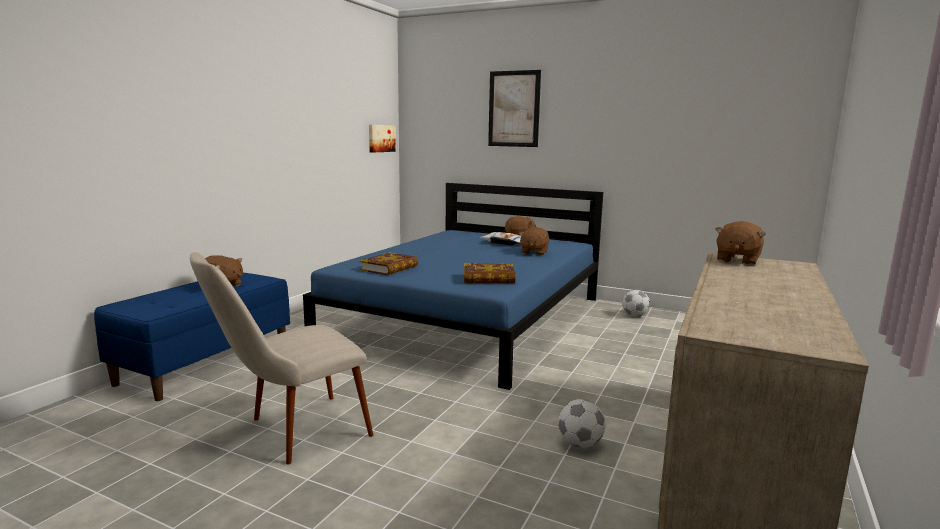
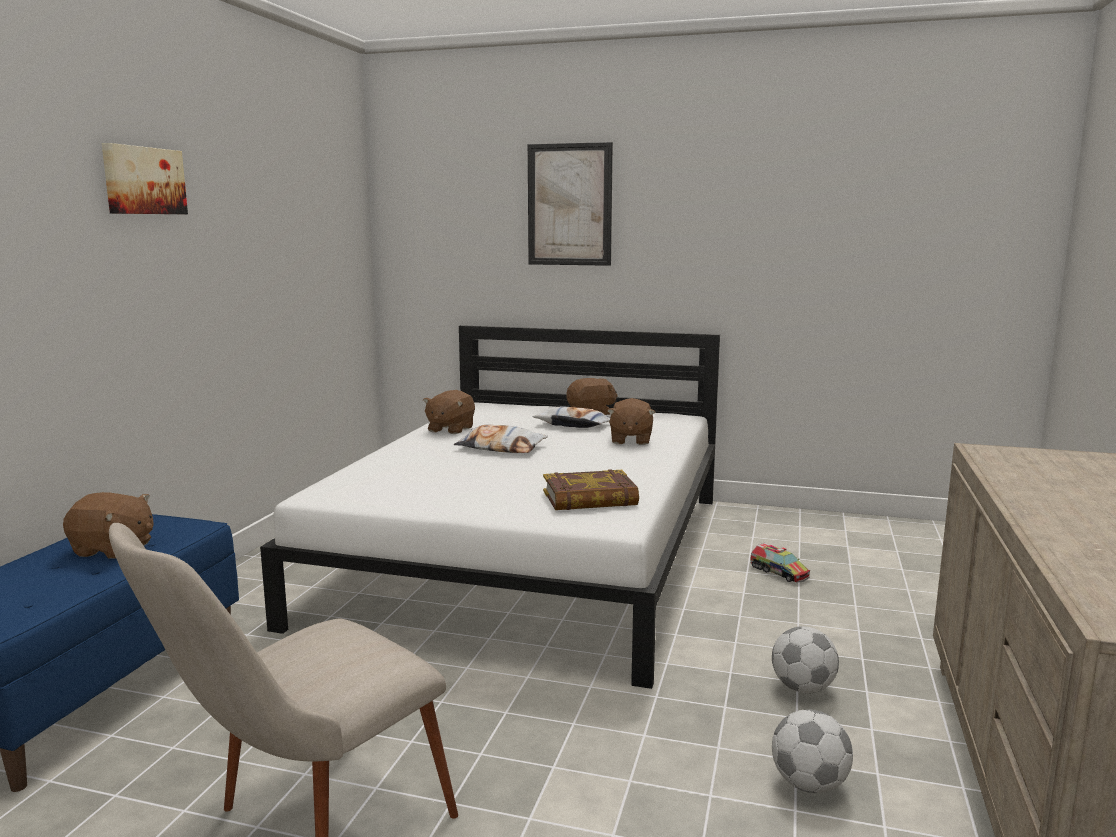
camera: 10 degrees left, 0 degrees up
(381, 138) = (346, 256): picture -> picture (143, 181)
(389, 268) = (412, 489): book -> none
(453, 252) = (501, 447): none -> pillow
(470, 319) = (533, 554): blue bed -> white bed
(619, 339) = (779, 572): none -> toy truck
(634, 316) = (782, 527): football -> football (802, 688)
(737, 260) = (1009, 456): brown plush toy -> brown plush toy (450, 429)

